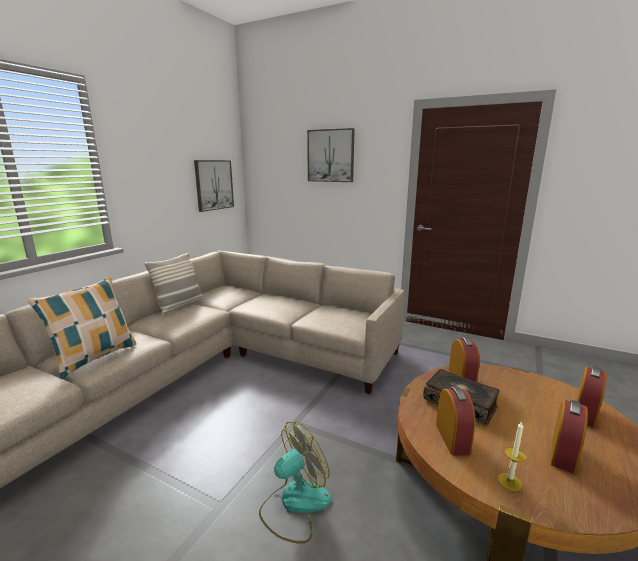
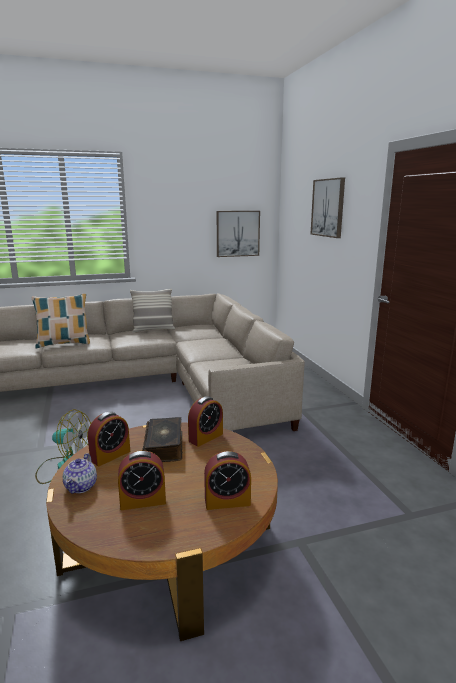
camera: 45 degrees right, 0 degrees up
(509, 482) = (81, 486): candle -> teapot

